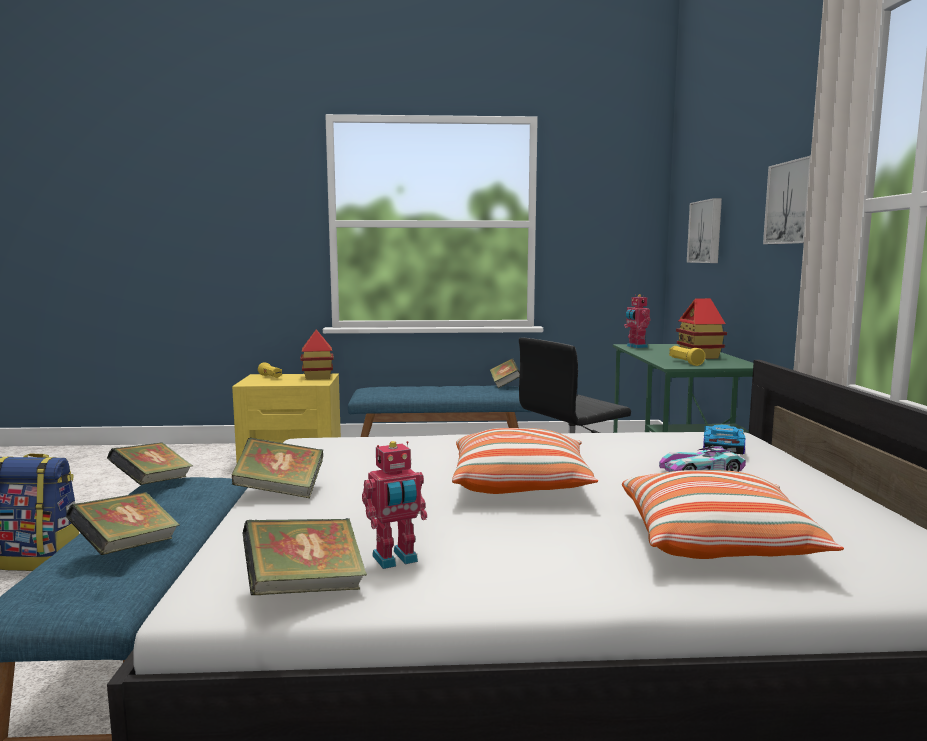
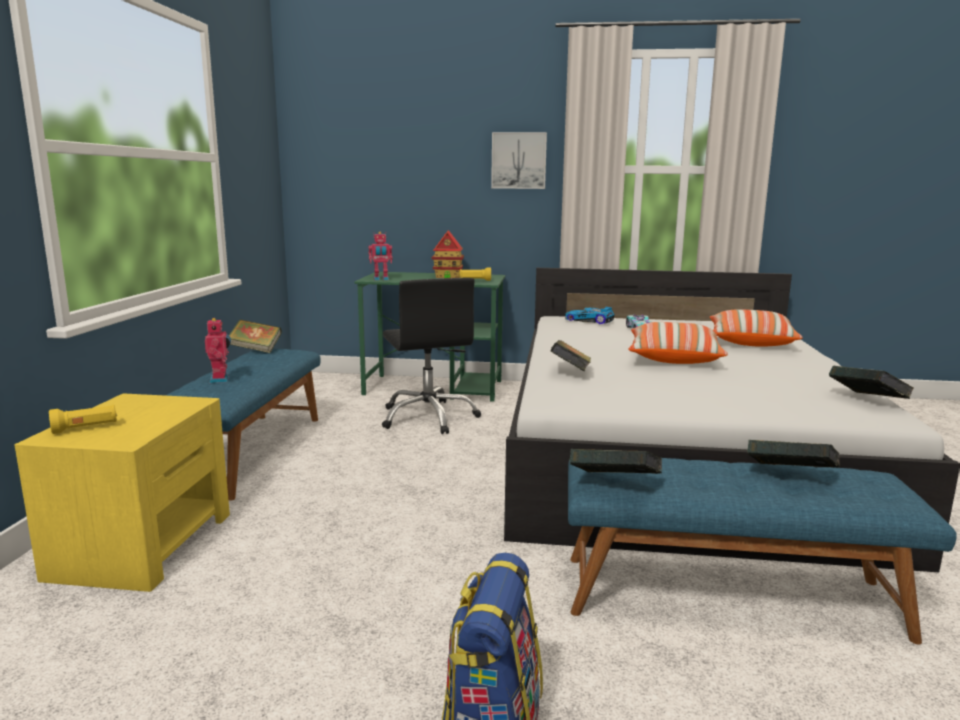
camera: 80 degrees left, 5 degrees up
(280, 491) = (706, 408): book -> book (570, 373)
(317, 377) = (141, 403): toy house -> none
(396, 560) = (813, 386): toy robot -> toy robot (221, 379)
(707, 232) = (378, 174): picture -> none

